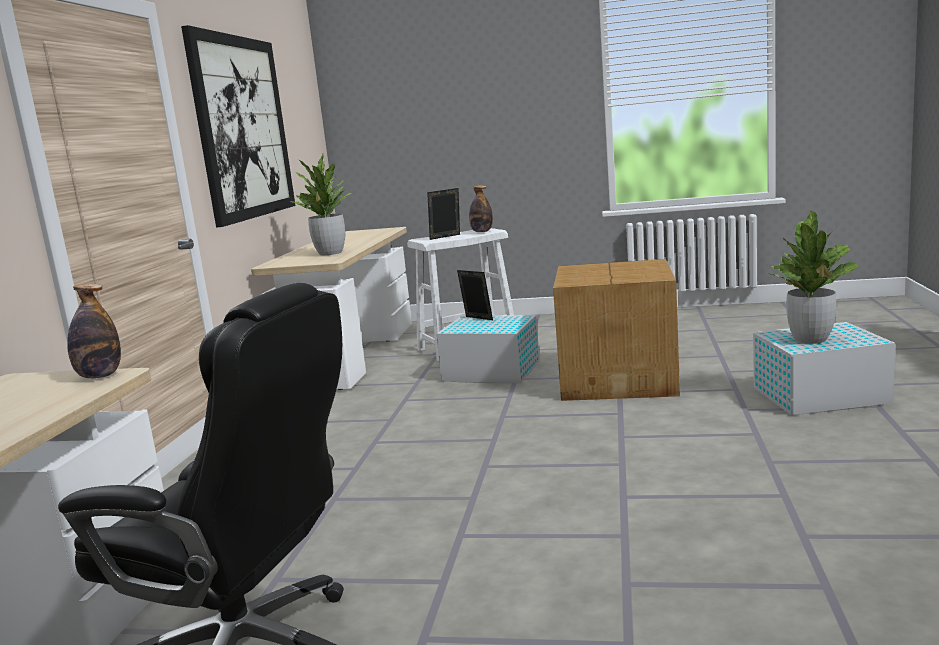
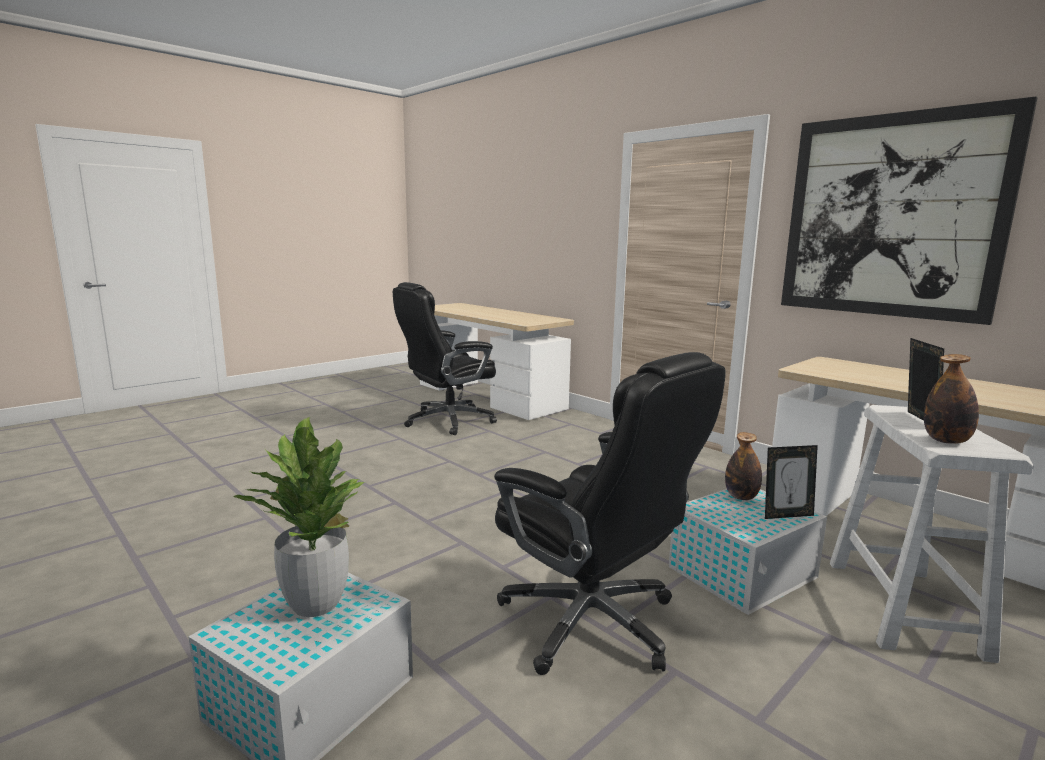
camera: 125 degrees right, 0 degrees up
(99, 376) = (530, 323): bottle -> bottle (741, 497)
(330, 253) = (870, 376): potted plant -> none
(619, 379) = (593, 622): cardboard box -> black office chair

